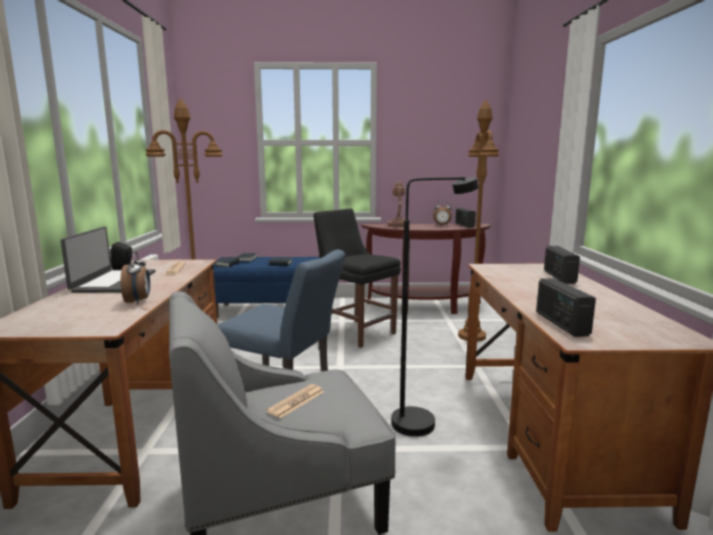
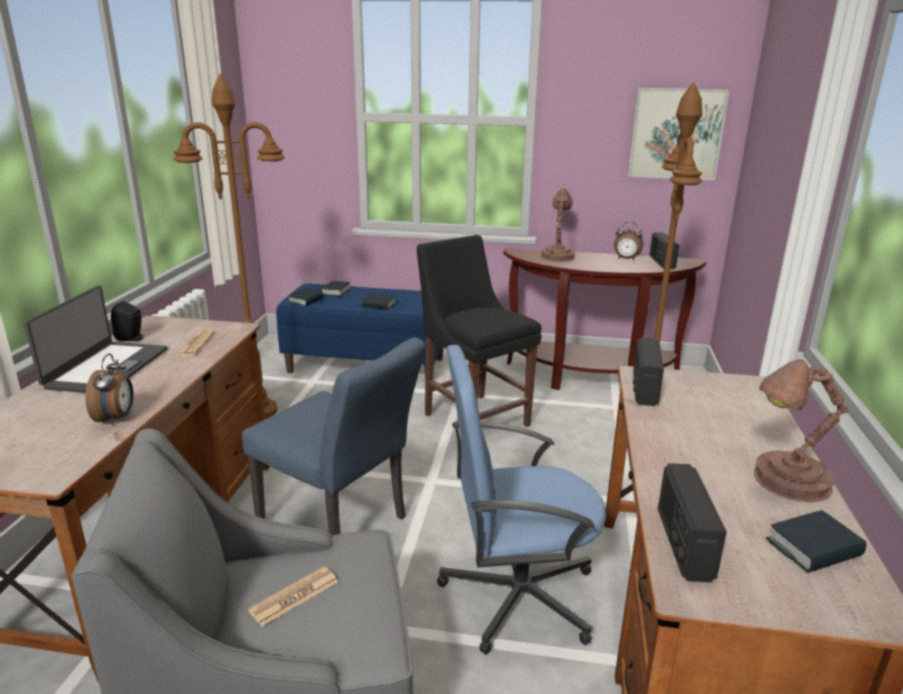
camera: 10 degrees right, 10 degrees up
(423, 421) = (516, 595): black floor lamp -> blue office chair
(463, 148) = (676, 134): none -> picture
(559, 277) = (746, 416): radio -> radio (644, 388)
(602, 298) = (787, 482): none -> brown table lamp
(636, 320) = (814, 548): none -> book

